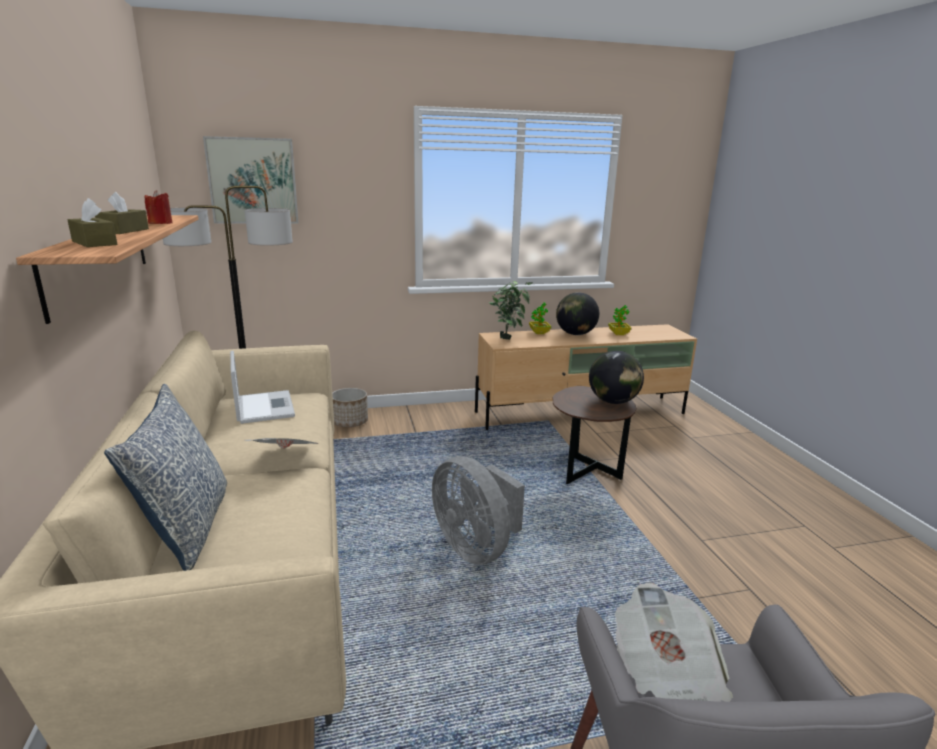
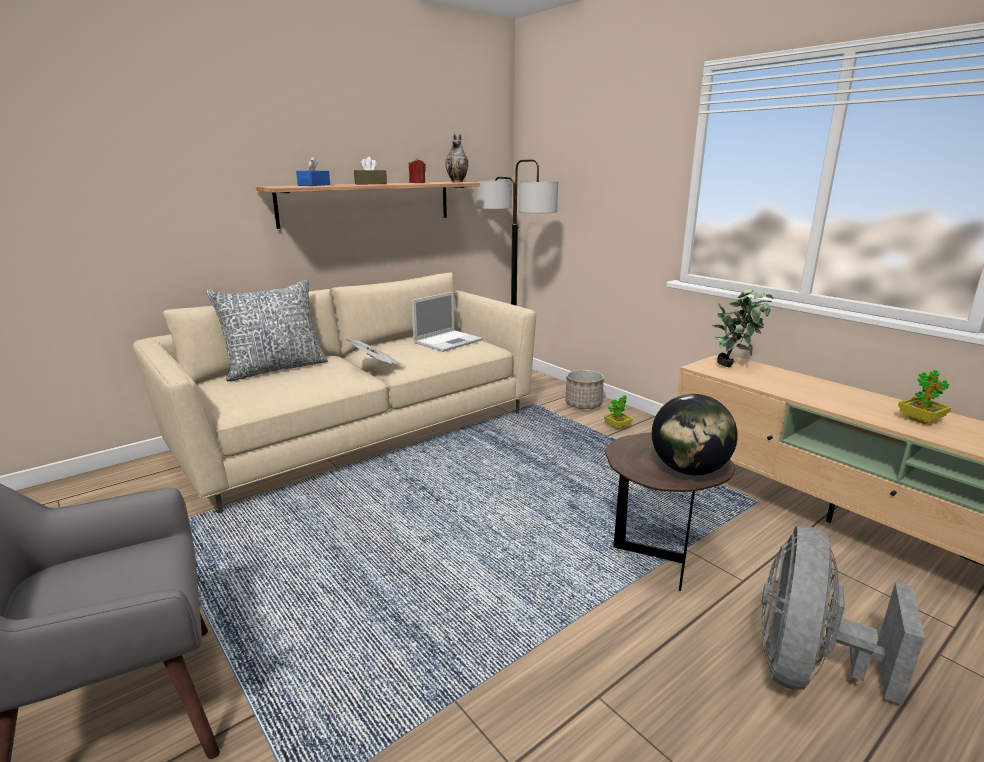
camera: 65 degrees right, 0 degrees up
(94, 243) = (314, 185): brown tissue box -> blue tissue box
(172, 216) = (458, 182): none -> vase
(253, 181) = (563, 157): picture -> none
(476, 547) = (441, 518): grey fan -> grey fan (807, 668)
(539, 333) = (793, 376): potted plant -> potted plant (617, 426)
(575, 334) = (842, 394): globe -> none
(667, 679) = (123, 564): newspaper -> none

